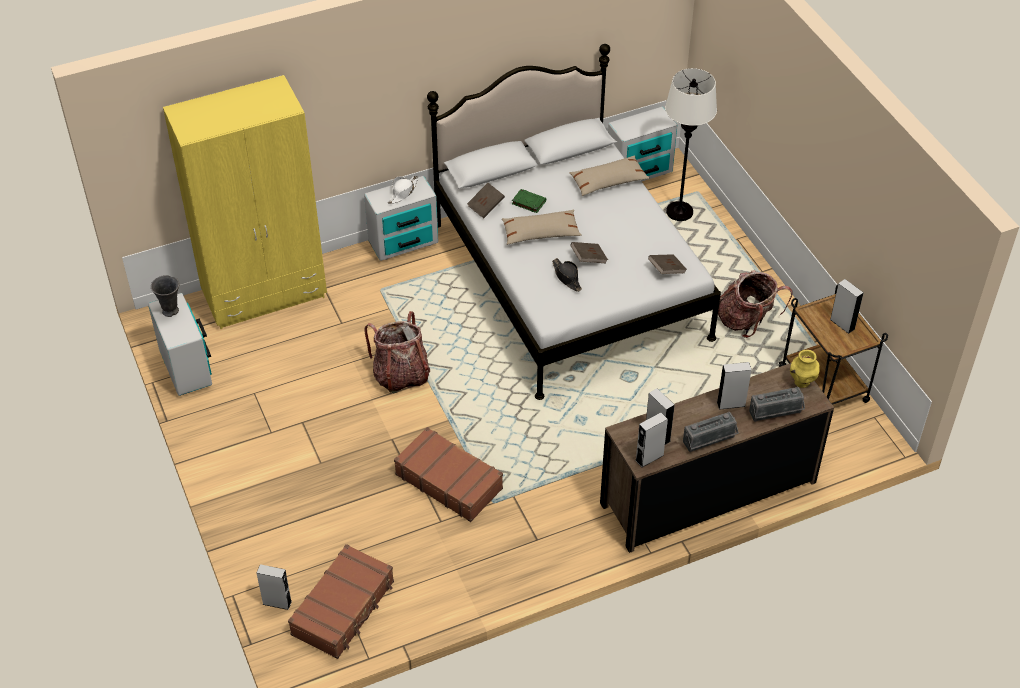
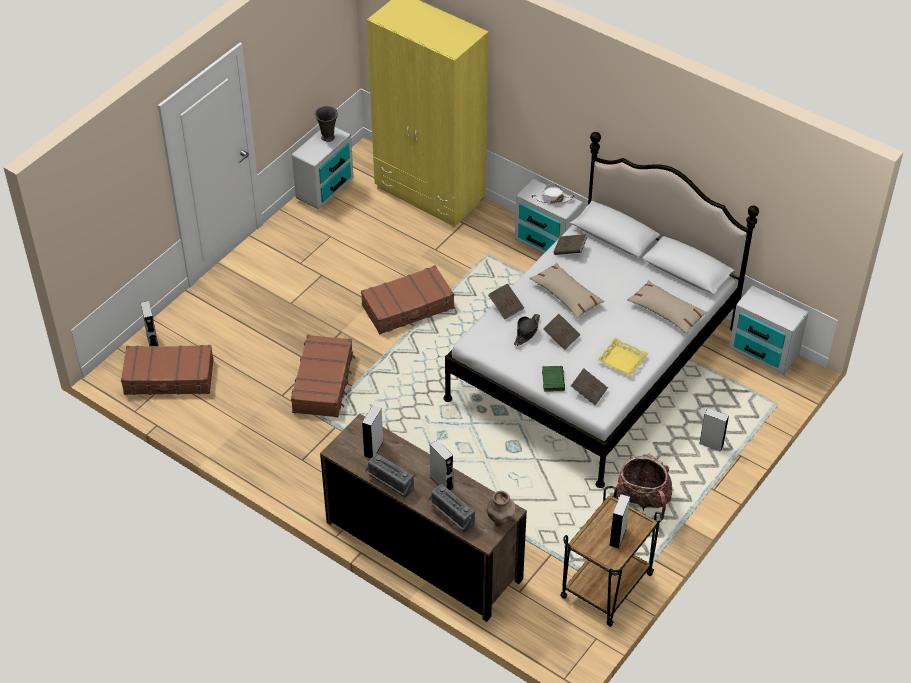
camera: 60 degrees right, 0 degrees up
(401, 375) = (408, 307): backpack -> brown suitcase
(523, 278) = (506, 306): none -> brown book
(528, 202) = (596, 273): green book -> green book (553, 380)
(644, 233) = (622, 360): none -> yellow tray
(649, 457) = (346, 452): grey speaker -> grey speaker (711, 445)
(679, 212) = (739, 401): white floor lamp -> none
(801, 382) = (501, 521): yellow vase -> brown vase

